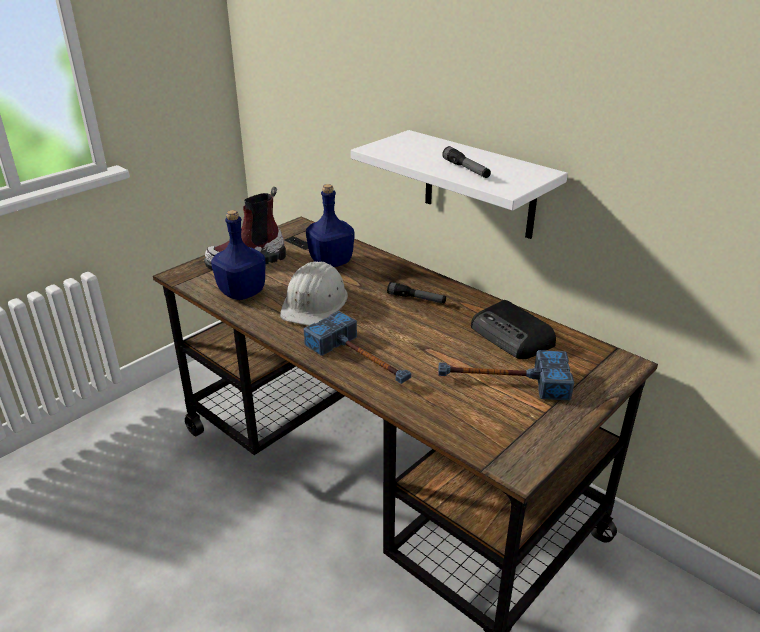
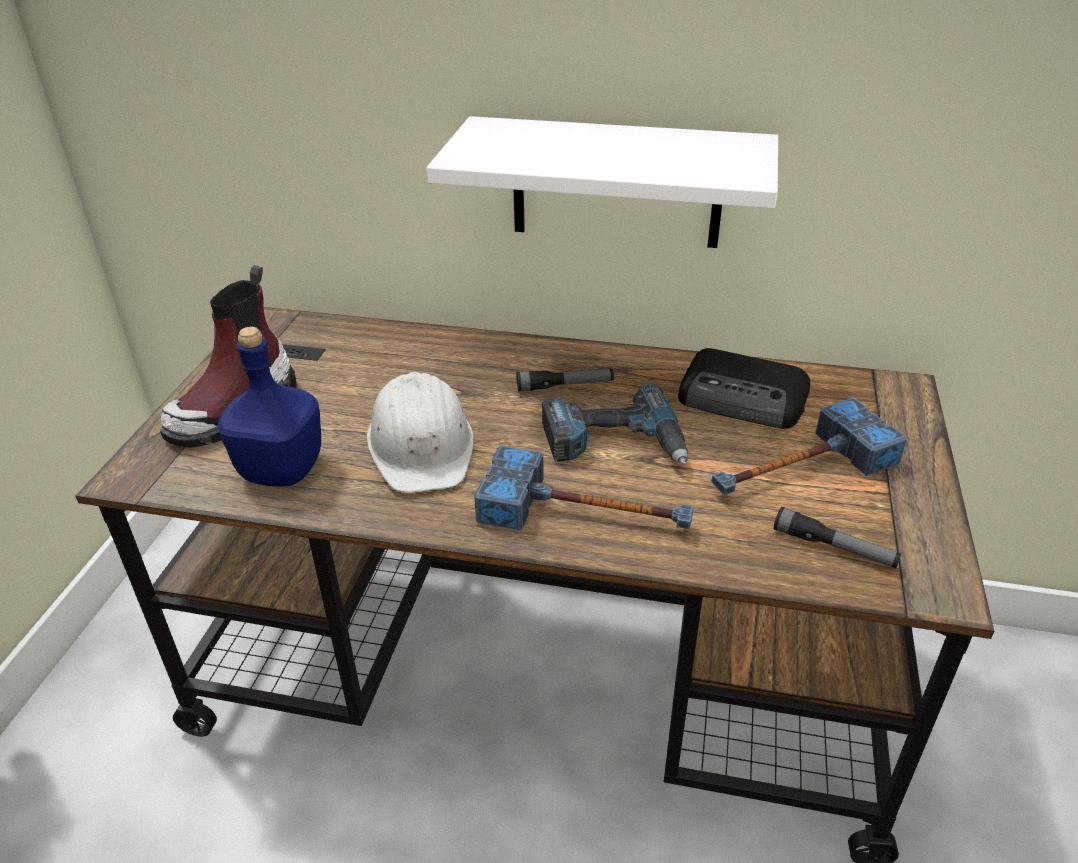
camera: 30 degrees left, 5 degrees up
(330, 262) = (379, 368): blue bottle -> none
(412, 334) = (614, 443): none -> power drill
(466, 169) = (647, 160): flashlight -> flashlight (834, 547)

